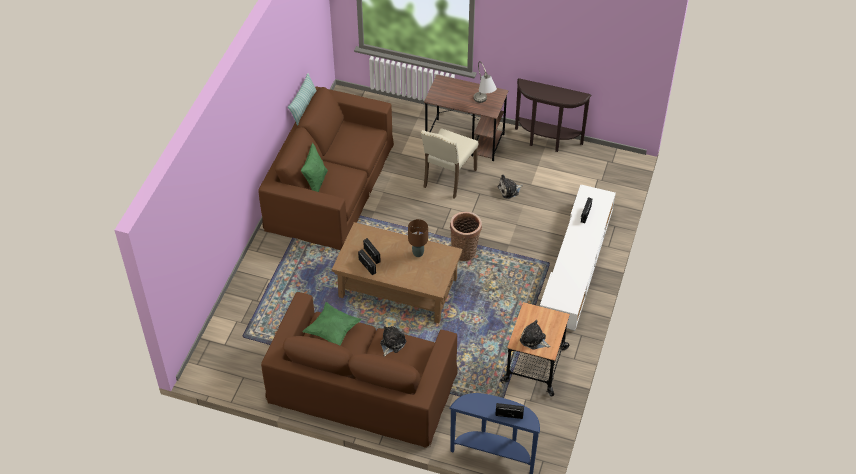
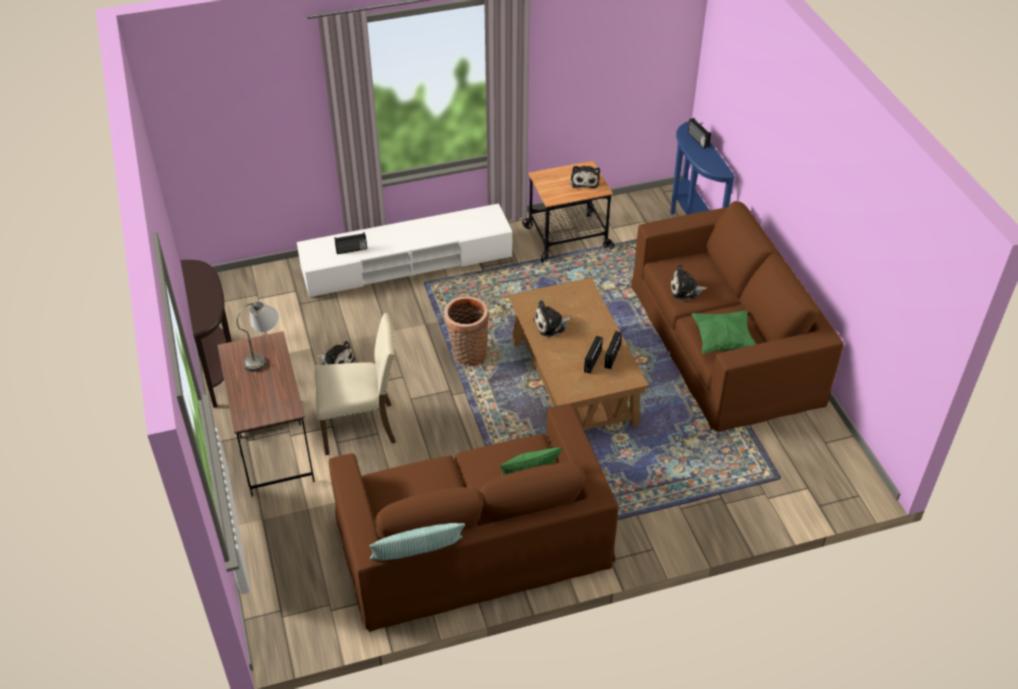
camera: 125 degrees left, 5 degrees down
(418, 253) = (551, 325): brown table lamp -> plush toy

